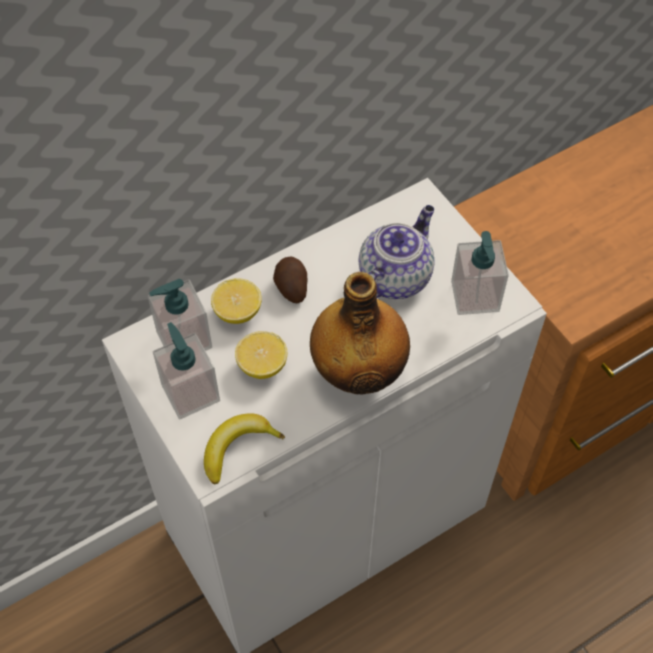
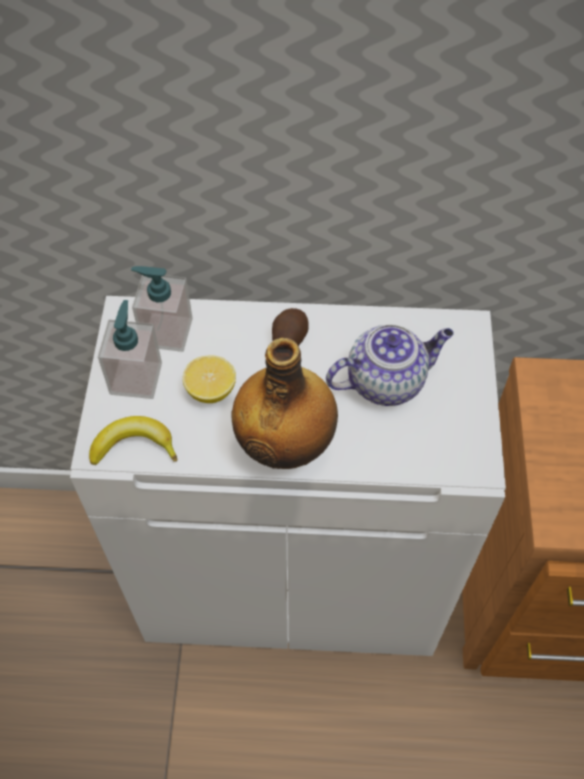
camera: 35 degrees right, 0 degrees up
(237, 312) = (228, 334): lemon -> none
(475, 296) = (446, 441): soap dispenser -> none

